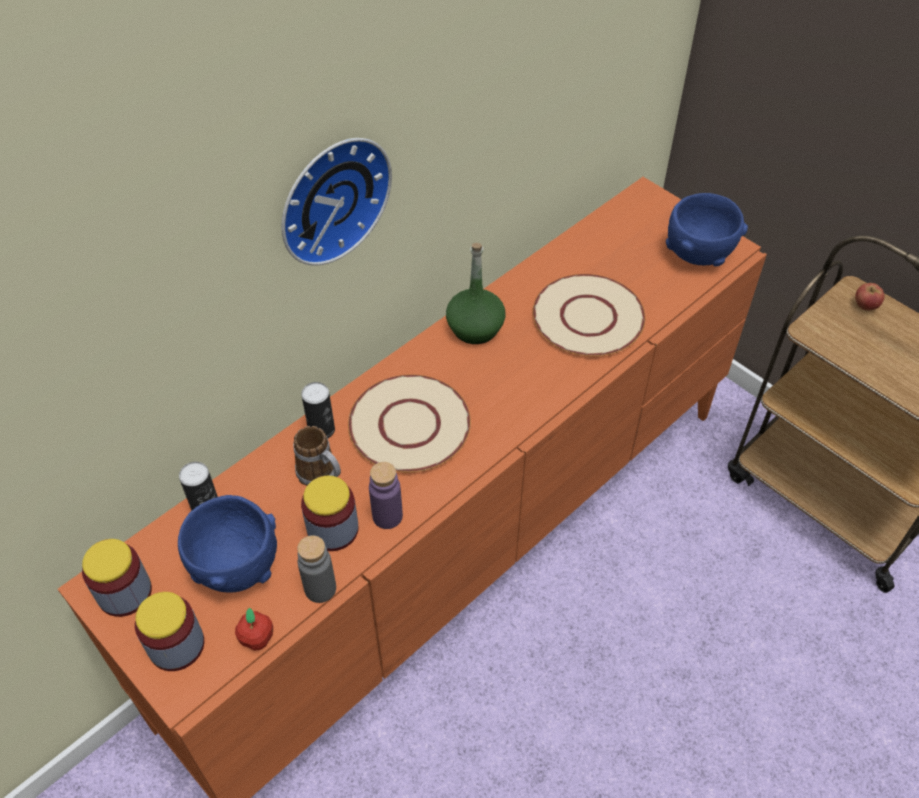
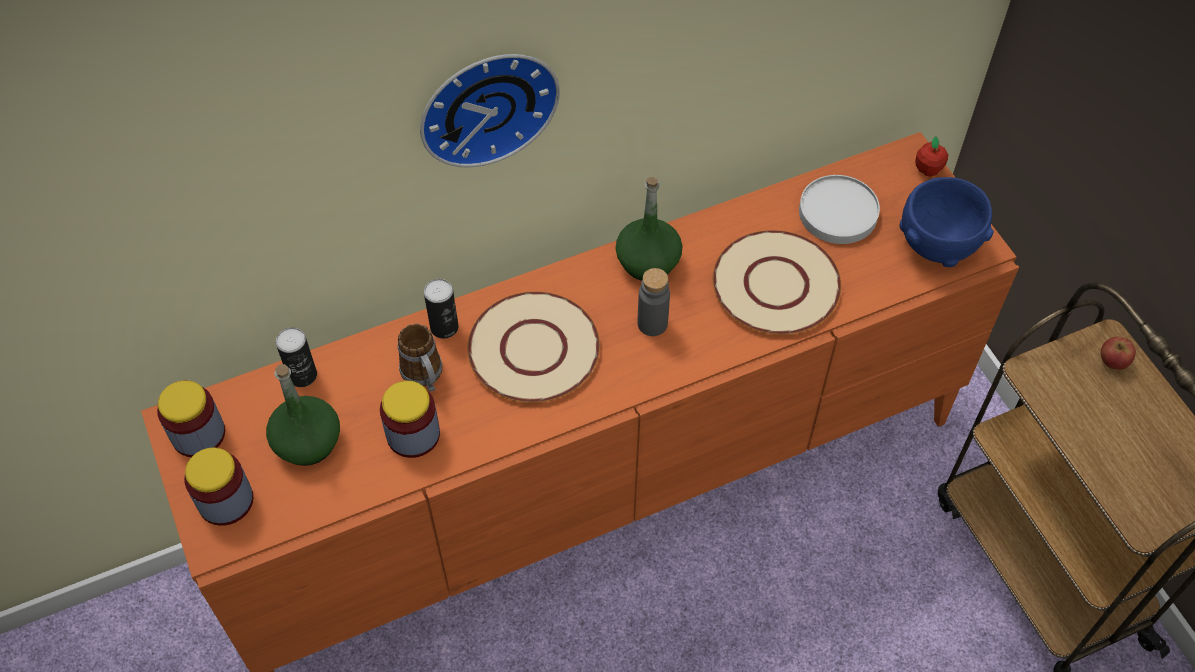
camera: 20 degrees right, 5 degrees up
(236, 566) = (308, 442): blue bowl -> green bottle
(257, 639) = (300, 520): apple -> apple (928, 169)
(320, 588) = (377, 490): grey bottle -> grey bottle (652, 324)
(387, 516) = (471, 438): purple bottle -> none
(609, 250) = (837, 213): none -> white plate

